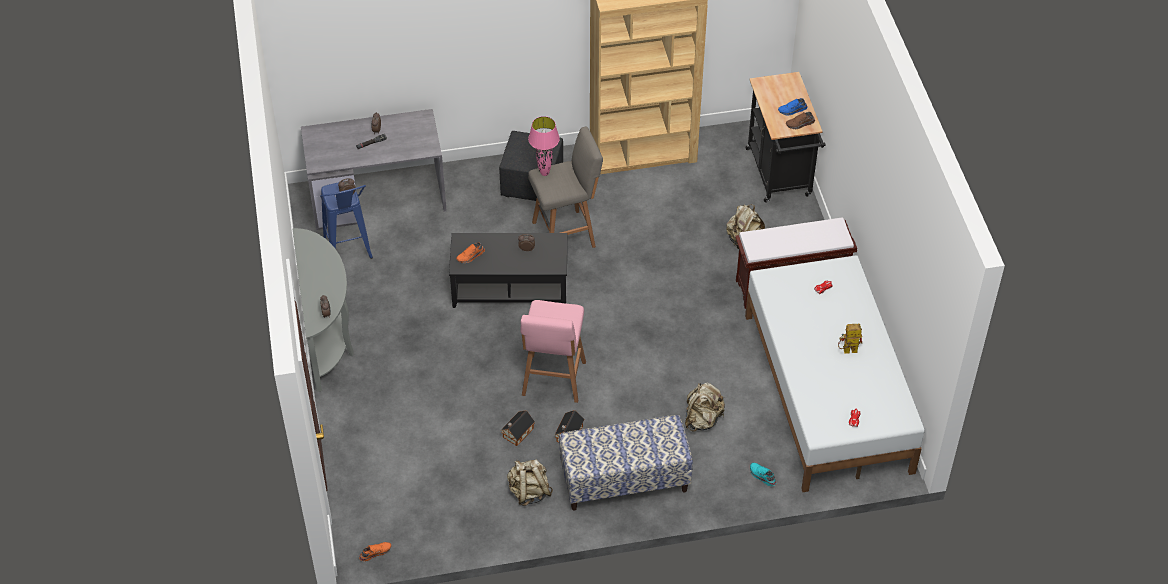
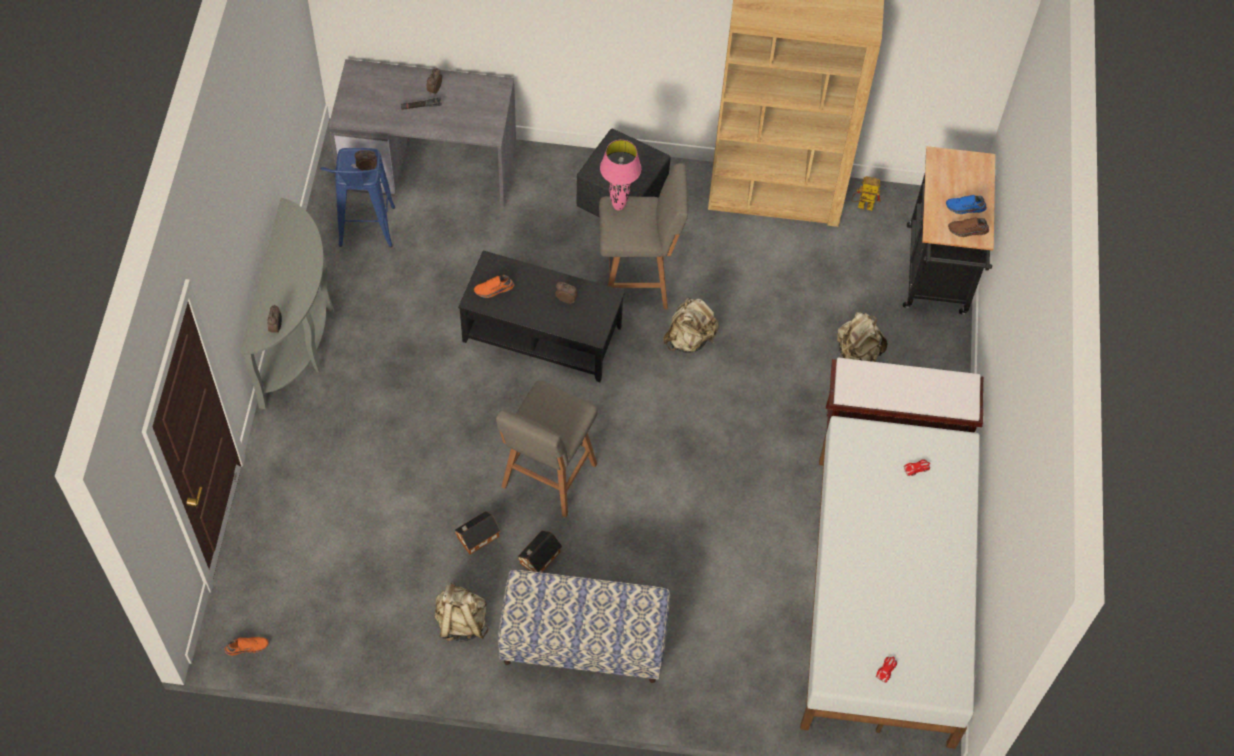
camera: 15 degrees right, 10 degrees up
(553, 380) = (547, 478): pink stool -> grey stool
(702, 419) = (712, 588): beige backpack -> beige backpack (689, 339)
(762, 476) = (757, 691): turquoise shoe -> none
(847, 351) = (913, 568): toy robot -> toy robot (861, 206)

